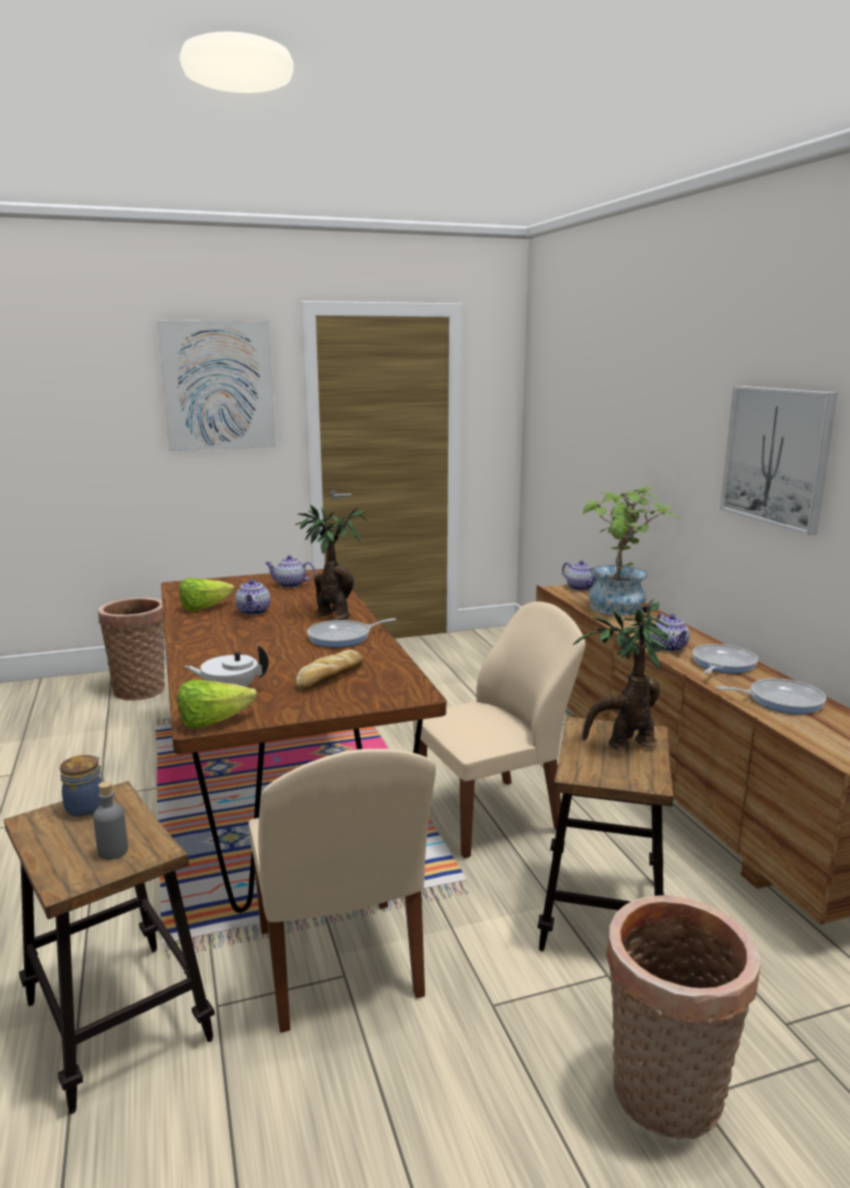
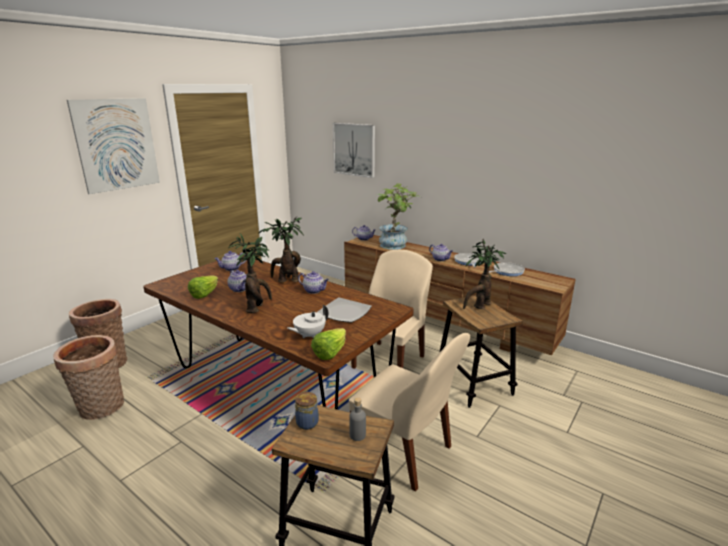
camera: 35 degrees left, 5 degrees up
(234, 638) = (257, 307): none -> potted plant
(329, 677) = (344, 312): bread -> plate
(343, 637) = (314, 291): frying pan -> teapot
(665, 1099) = (559, 438): basket -> basket (101, 409)
(777, 456) = (478, 165): picture -> picture (354, 149)

